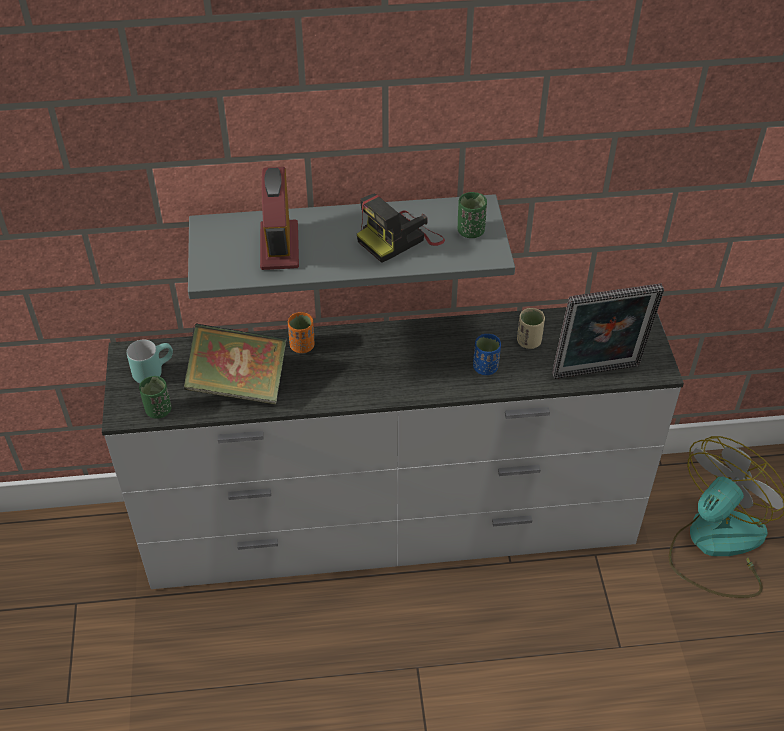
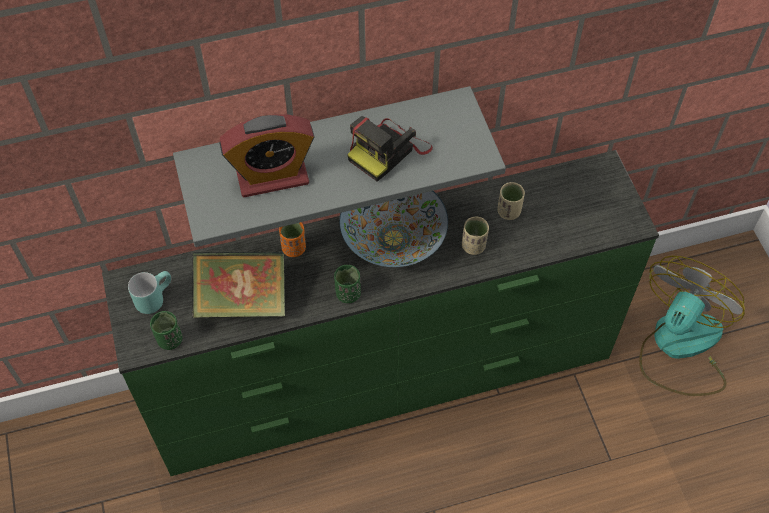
camera: 10 degrees left, 10 degrees up
(279, 247) = (272, 177): alarm clock -> alarm clock turned 90 degrees counterclockwise
(392, 528) = (384, 377): white dresser -> green dresser
(405, 351) = (393, 239): none -> bowl
(470, 231) = (455, 133): green cup -> green cup (348, 294)
(485, 367) = (473, 246): blue cup -> beige cup
(597, 374) = (579, 237): picture frame -> none

